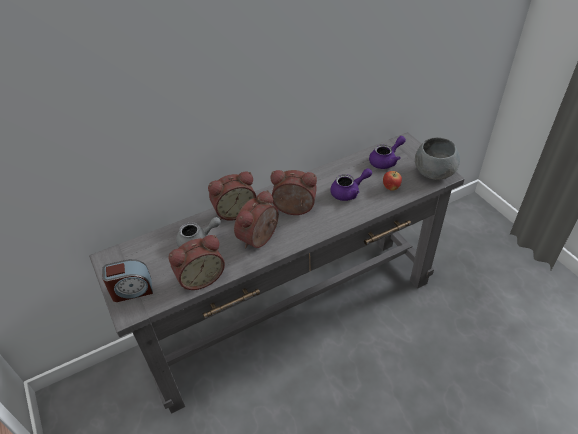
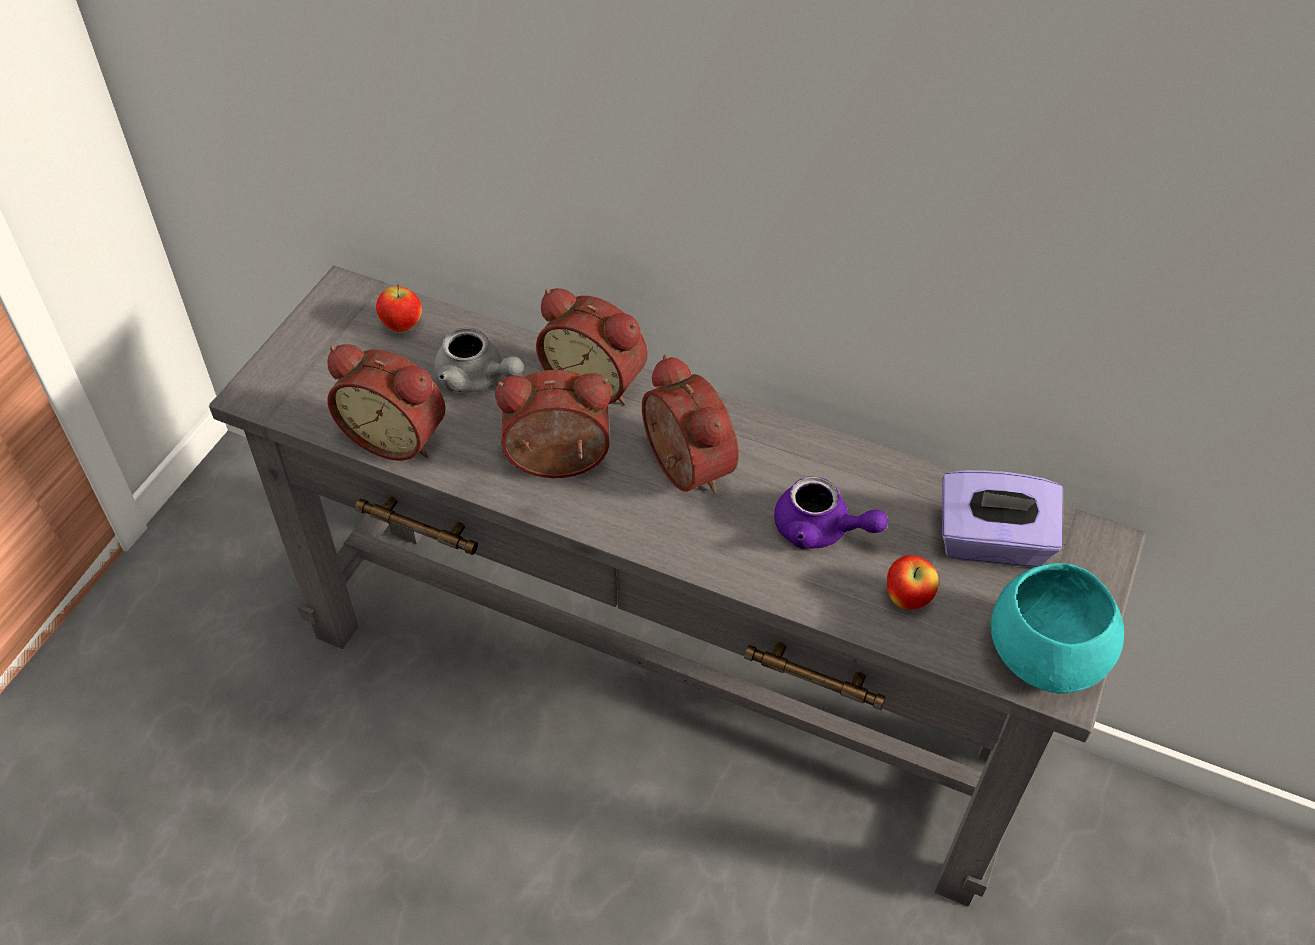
camera: 50 degrees right, 5 degrees up
(132, 290) = (301, 367): alarm clock -> none
(147, 249) = (401, 326): none -> apple
(386, 161) = (991, 543): purple teapot -> purple tissue box
(433, 172) = (1044, 656): grey bowl -> turquoise bowl

